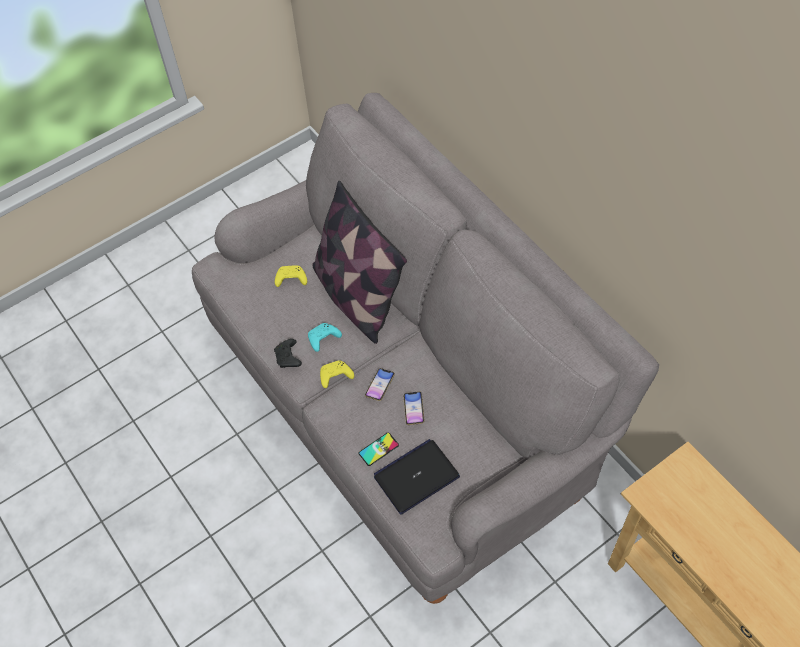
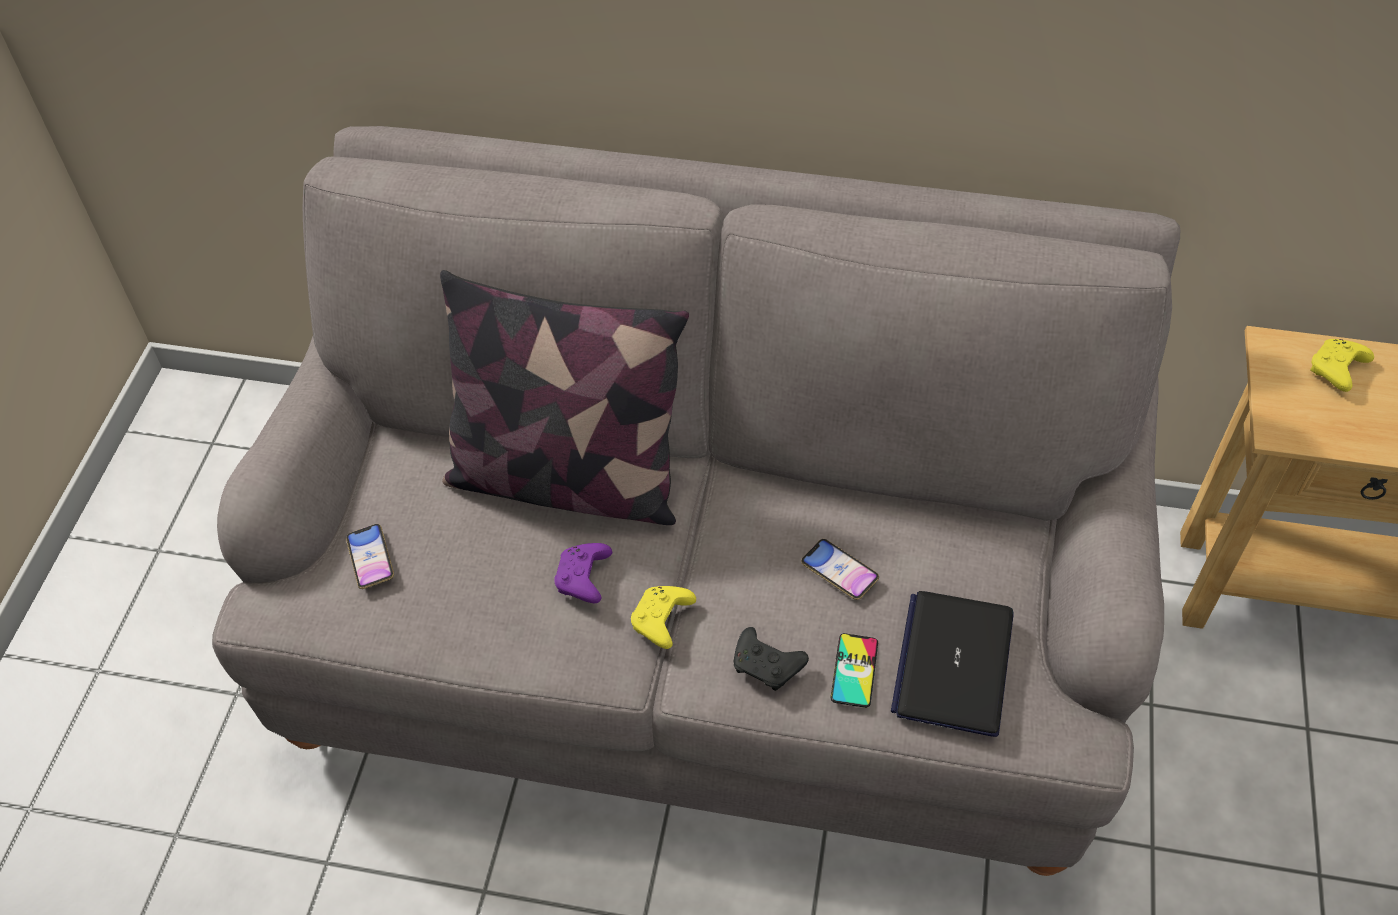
camera: 45 degrees left, 5 degrees down
(288, 358) = (556, 650): black game controller -> black game controller (768, 666)
(290, 279) = (430, 530): yellow game controller -> yellow game controller (1336, 371)
(323, 339) = (584, 579): turquoise game controller -> purple game controller
(380, 386) = (749, 579): phone -> phone (371, 559)

